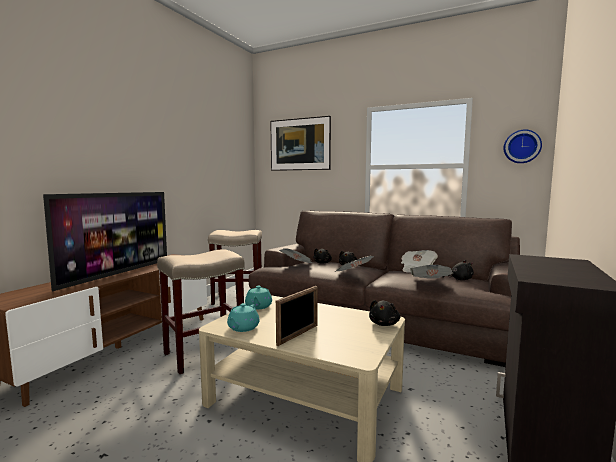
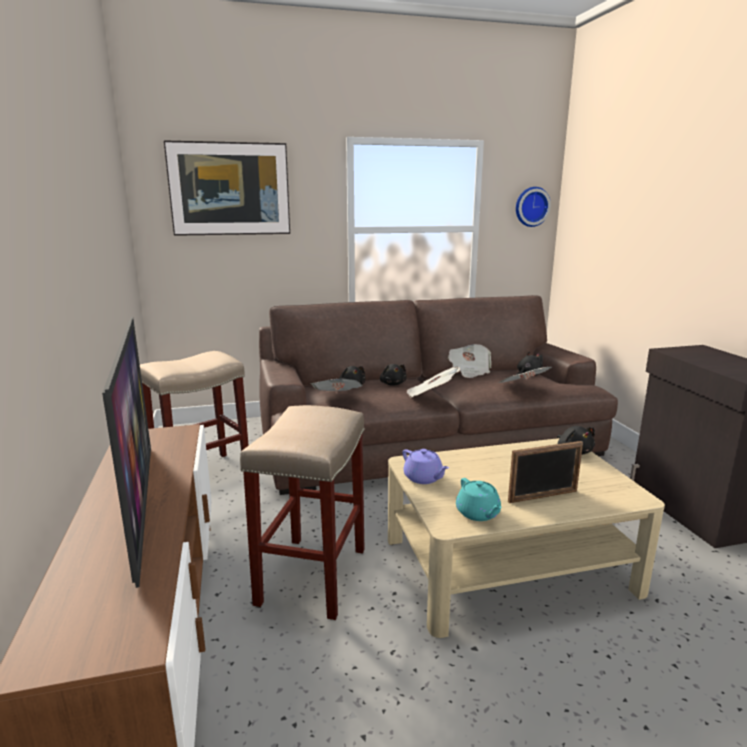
camera: 40 degrees left, 10 degrees up
(258, 306) = (424, 478): turquoise teapot -> purple teapot
(298, 335) = (543, 496): picture frame -> picture frame turned 75 degrees clockwise

